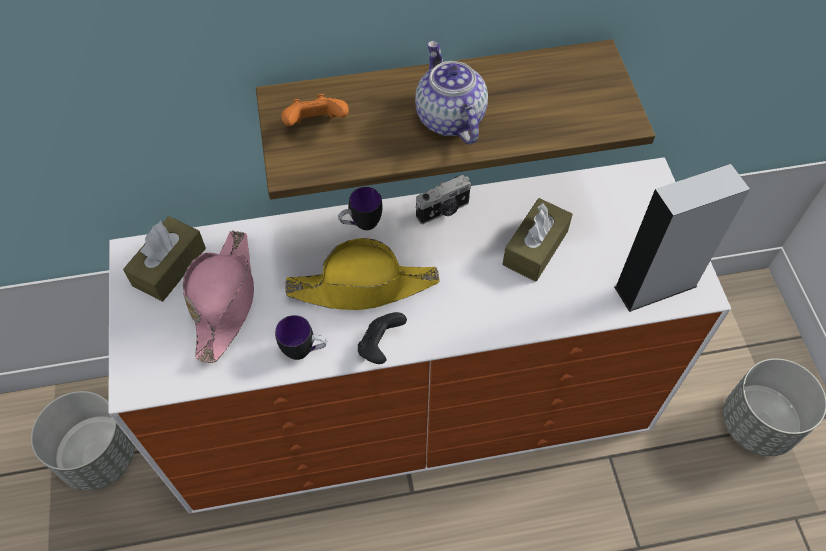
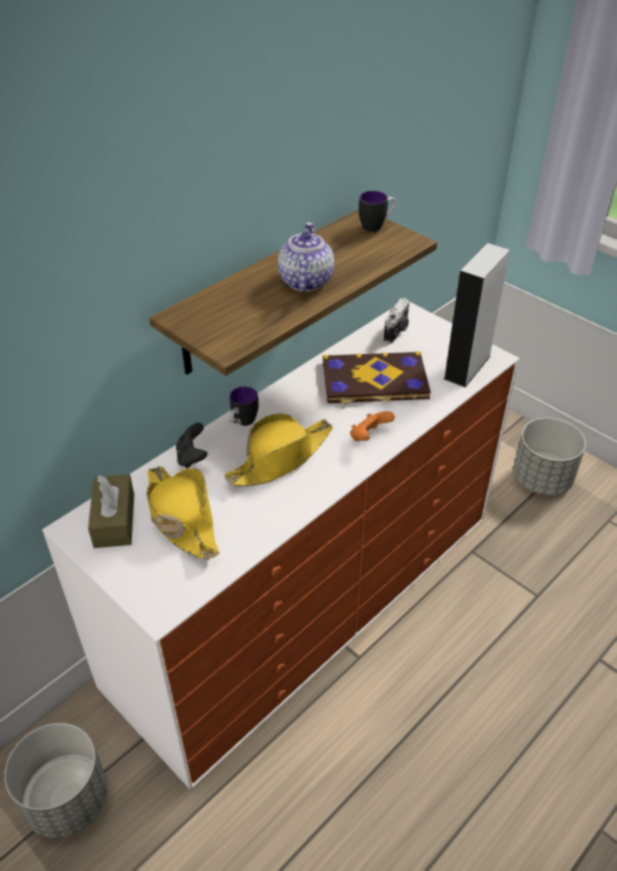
camera: 35 degrees left, 15 degrees down
(225, 299) = (181, 517): pink hat -> yellow hat
(304, 351) = (275, 517): mug -> mug (376, 226)
(316, 125) = (218, 319): orange game controller -> orange game controller (369, 437)
(380, 346) = (327, 486): black game controller -> black game controller (192, 457)
(443, 211) = (293, 389): camera -> camera (397, 331)
(449, 118) = (305, 281): teapot -> teapot turned 60 degrees clockwise
(535, 248) = (374, 381): brown tissue box -> book

